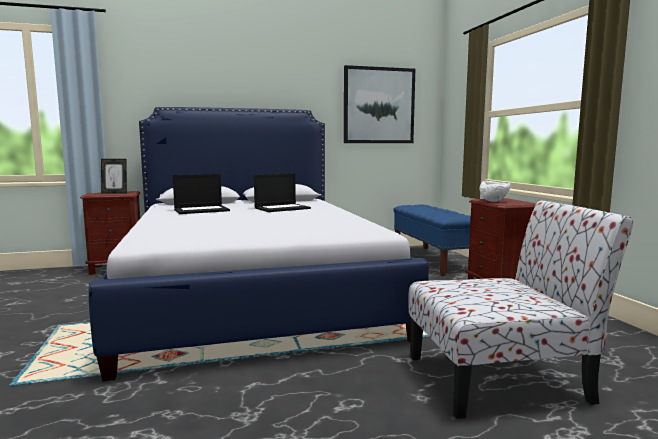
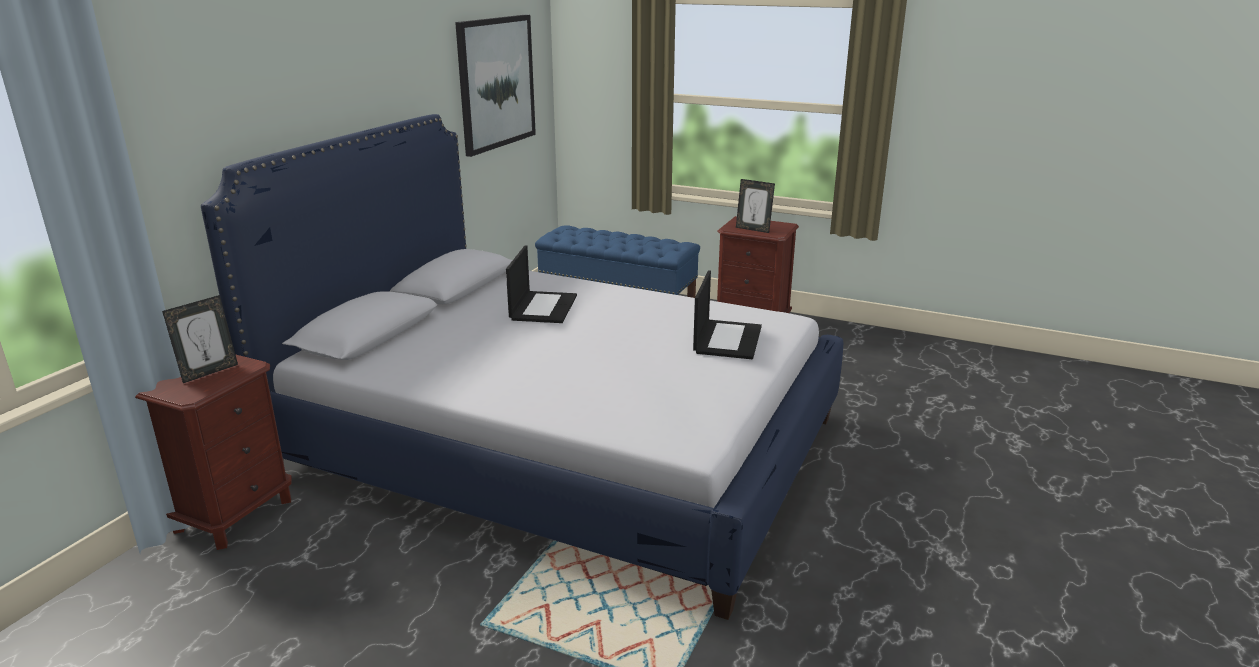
camera: 50 degrees left, 15 degrees up
(202, 210) = (469, 353): laptop -> laptop (727, 339)
(494, 201) = (753, 229): white bowl -> picture frame
(500, 379) = (924, 422): chair -> none

